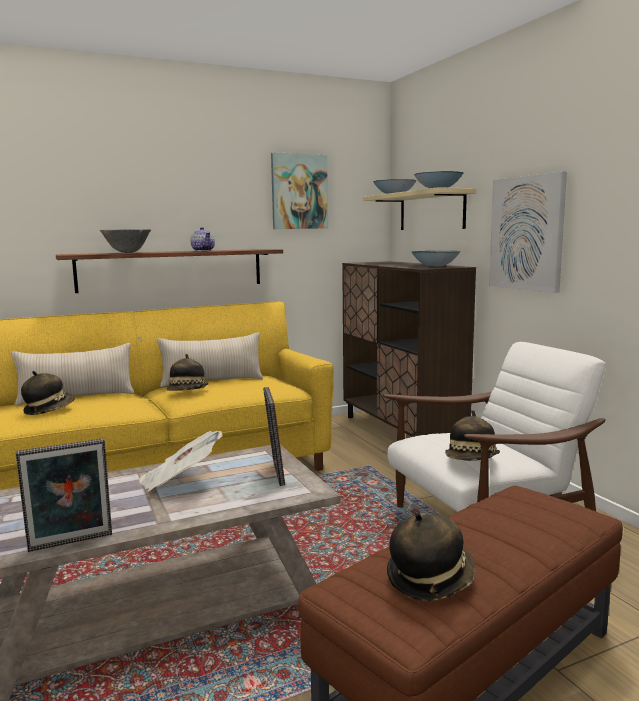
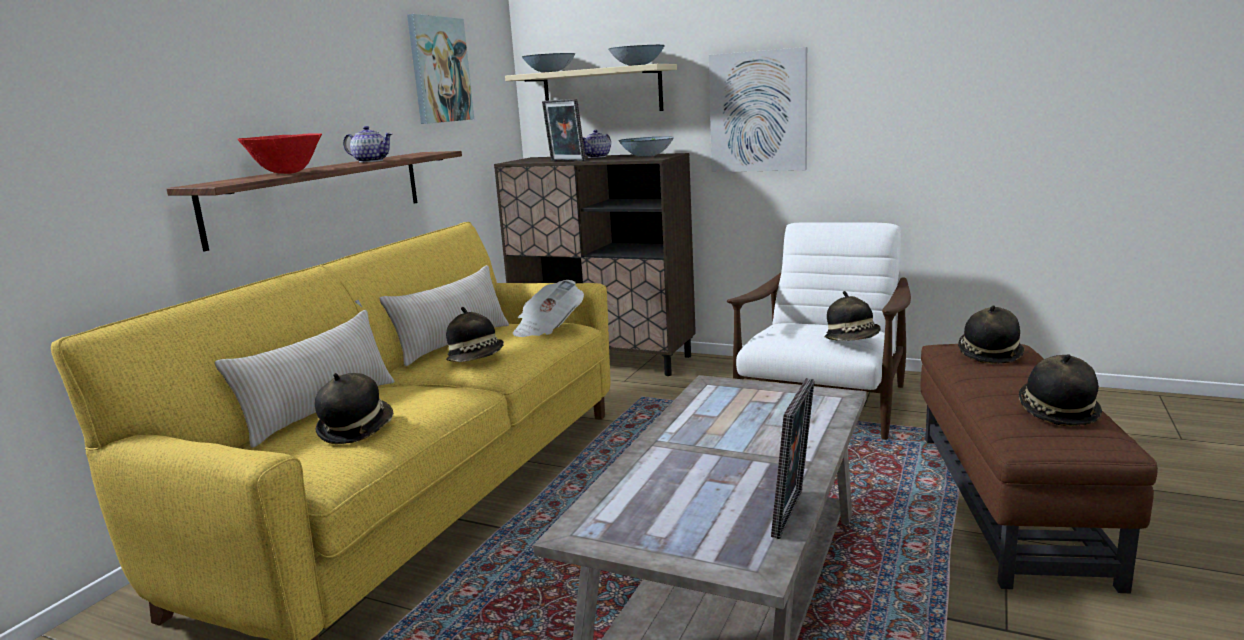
camera: 40 degrees left, 5 degrees up
(127, 252) = (287, 173): grey bowl -> red bowl
(180, 481) = (718, 434): newspaper -> newspaper (548, 328)
(275, 473) = (774, 396): picture frame -> picture frame (566, 161)
(411, 264) = (597, 157): none -> teapot
(526, 510) = (989, 354): none -> hat

